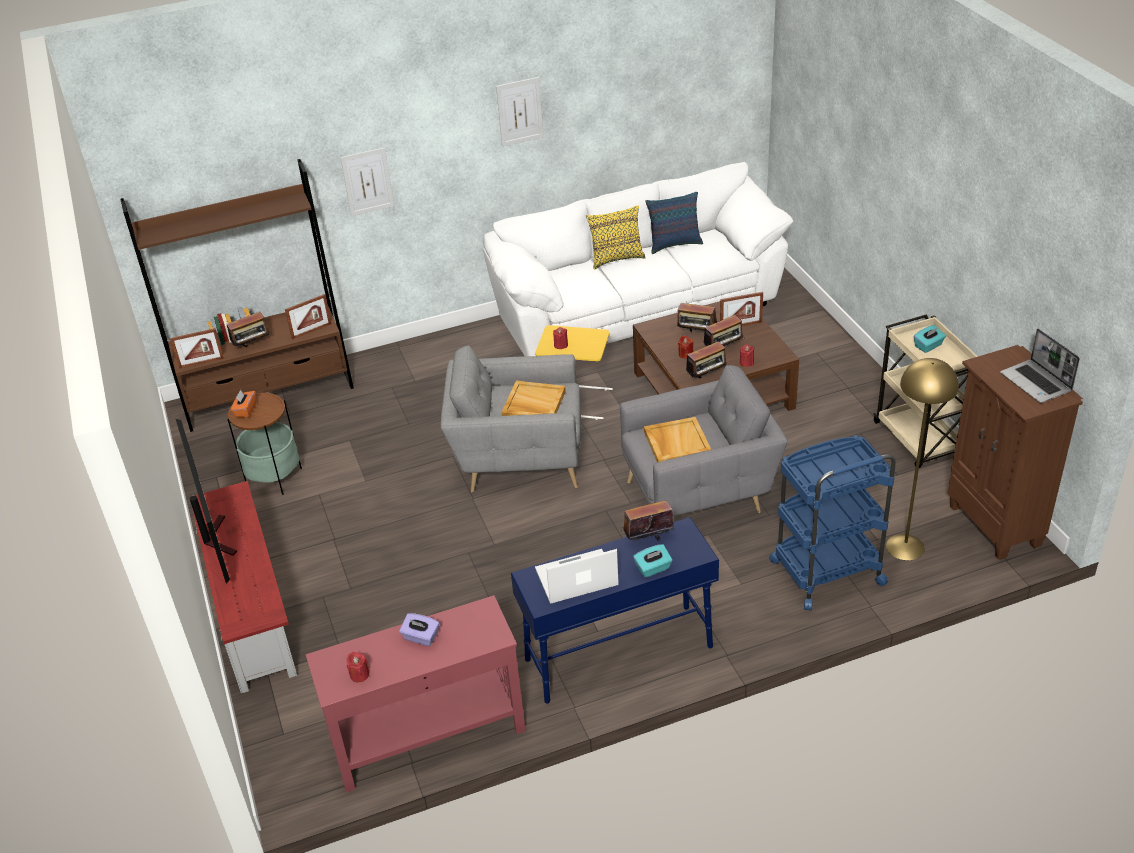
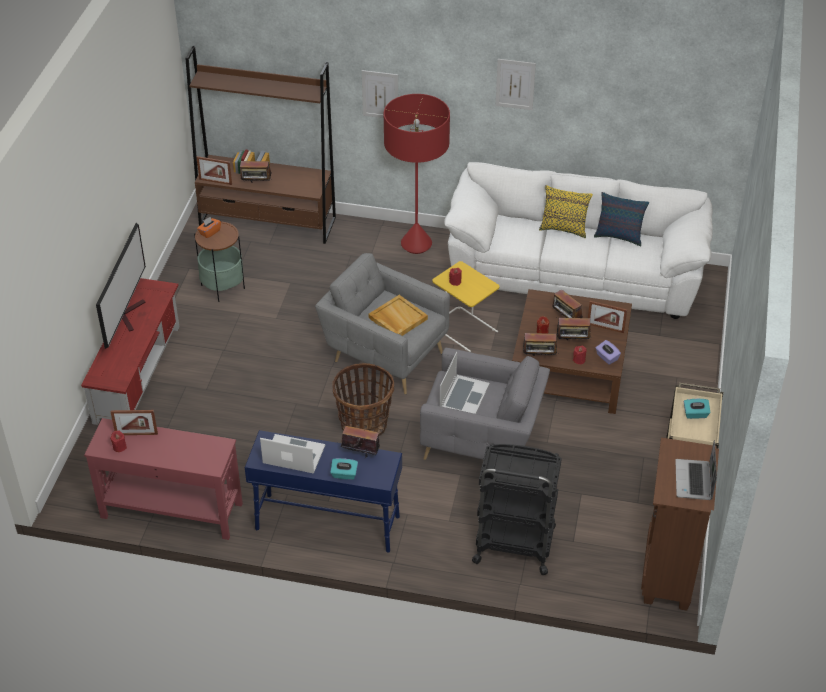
camera: 30 degrees right, 5 degrees up
(311, 331) = (302, 190): picture frame -> picture frame (136, 434)
(421, 637) = (171, 443): purple tissue box -> purple tissue box (607, 357)
(453, 350) = (416, 246): none -> red floor lamp
(563, 538) = (364, 425): none -> basket
(676, 443) = (463, 396): beige tray -> laptop
(827, 571) = (514, 544): blue cart -> black cart
(905, 547) = (587, 557): yellow floor lamp -> none

